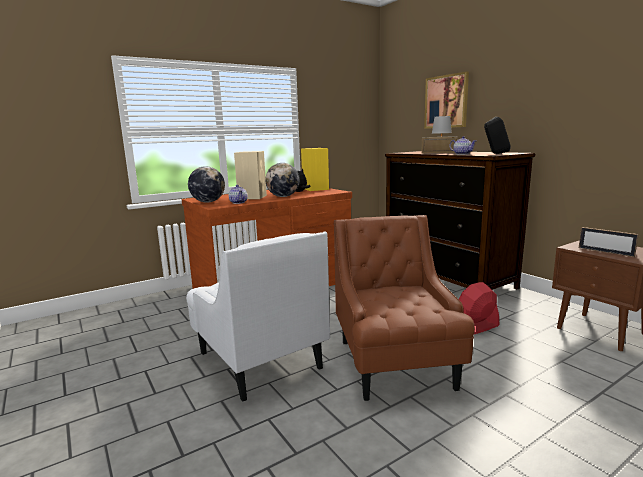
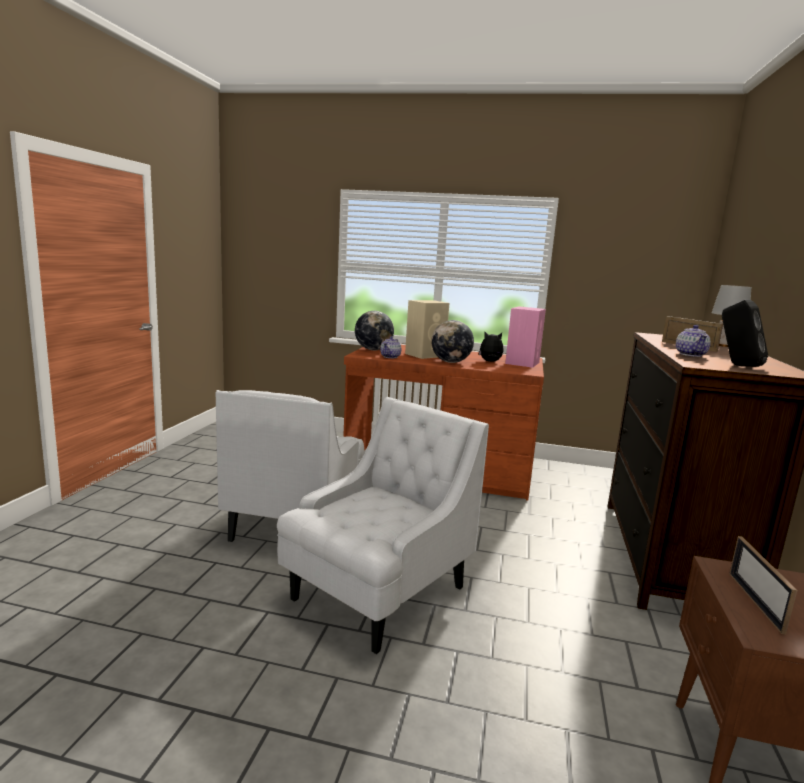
camera: 45 degrees right, 0 degrees up
(315, 189) = (522, 363): yellow speaker -> pink speaker
(395, 365) = (378, 594): brown armchair -> white armchair
(446, 101) = (768, 261): picture -> none
(476, 328) = (550, 624): red fan -> none

